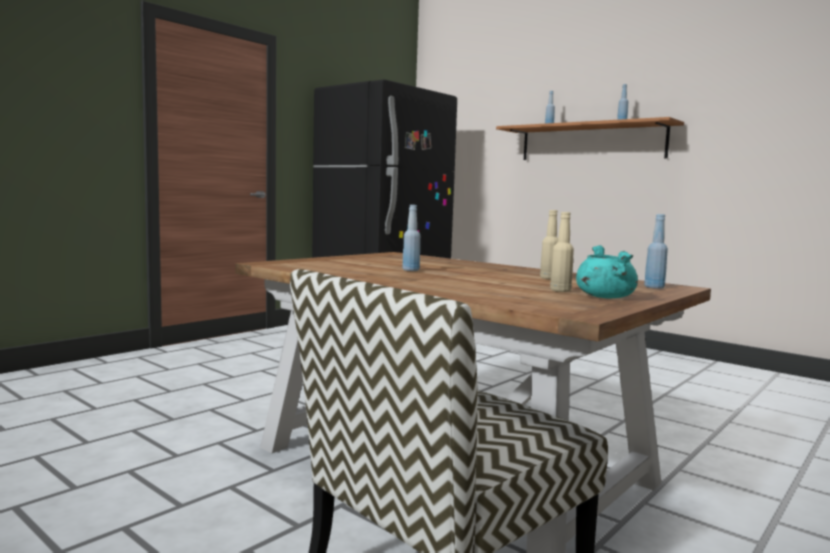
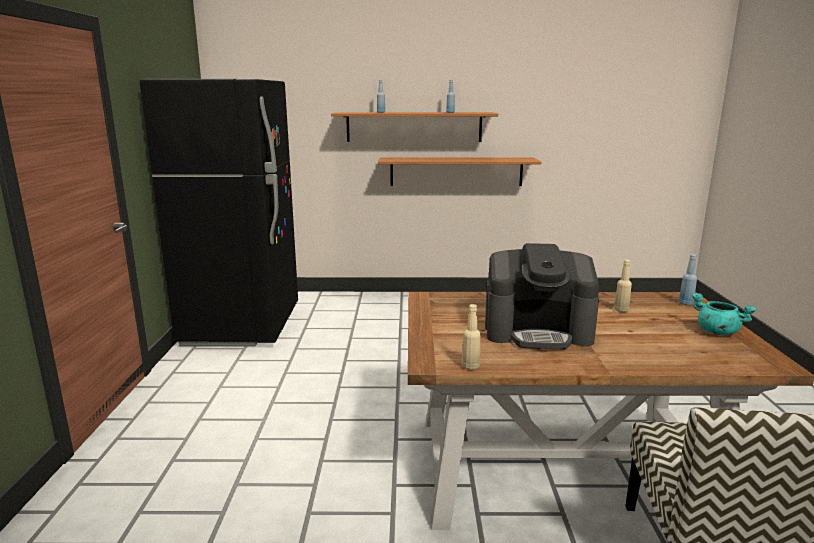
camera: 40 degrees left, 10 degrees up
(411, 270) = (538, 331): blue bottle -> coffee machine
(560, 290) = (681, 331): beige bottle -> beige bottle (470, 366)
(635, 194) = (456, 171): none -> shelf

